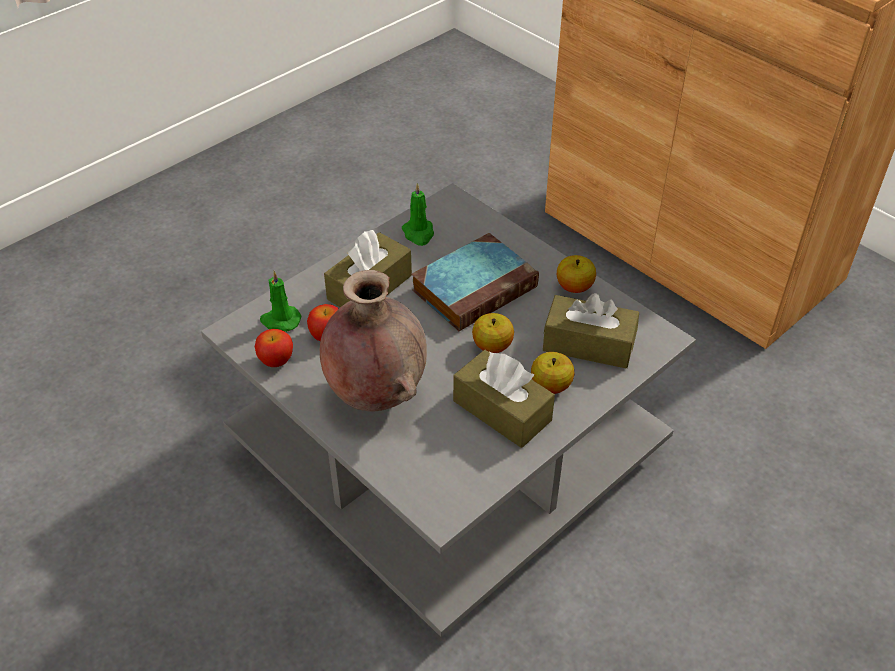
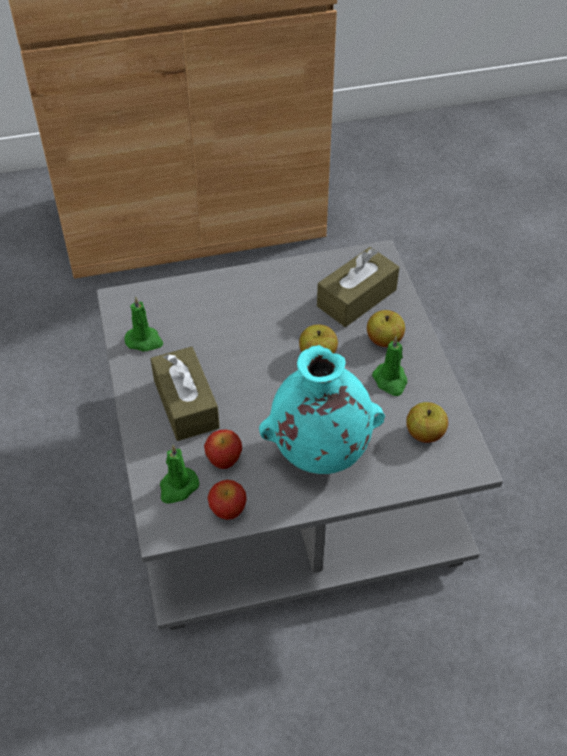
camera: 60 degrees left, 5 degrees up
(375, 394) = (319, 454): brown vase -> turquoise vase
(475, 287) = (242, 334): book -> none
(502, 410) = (390, 381): brown tissue box -> green candle
(574, 287) = (289, 275): apple -> apple (425, 433)

